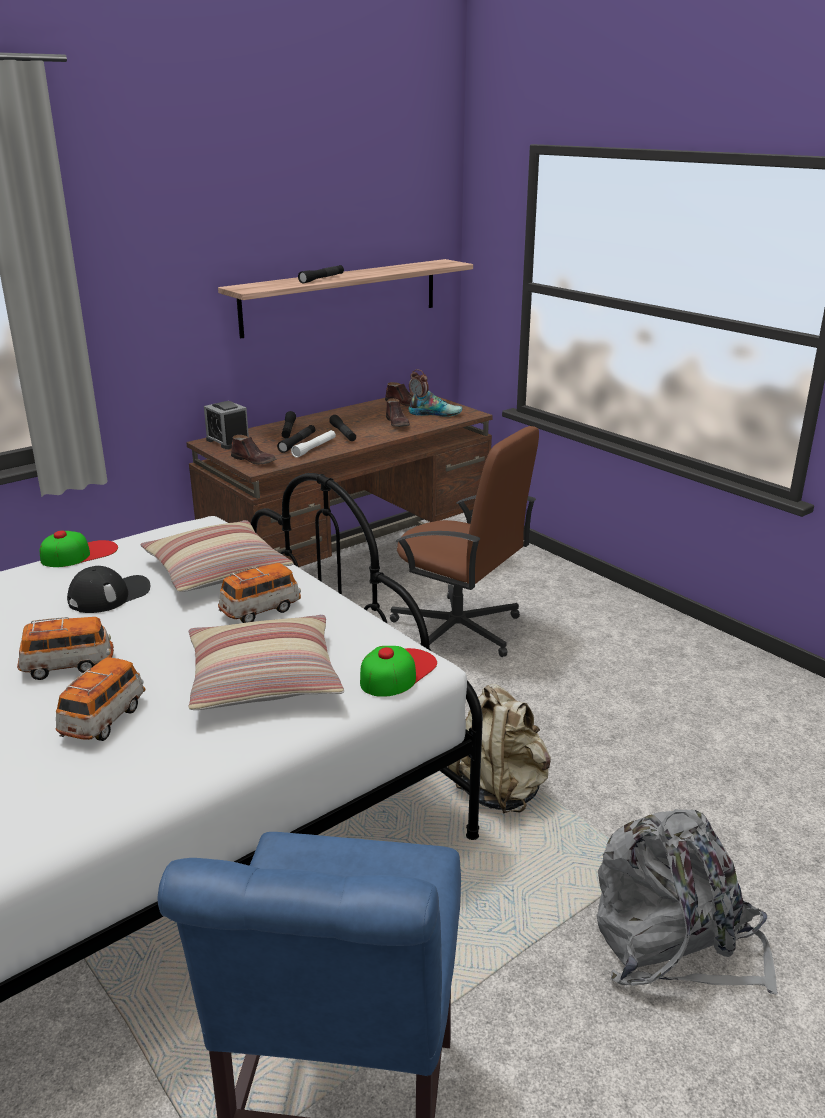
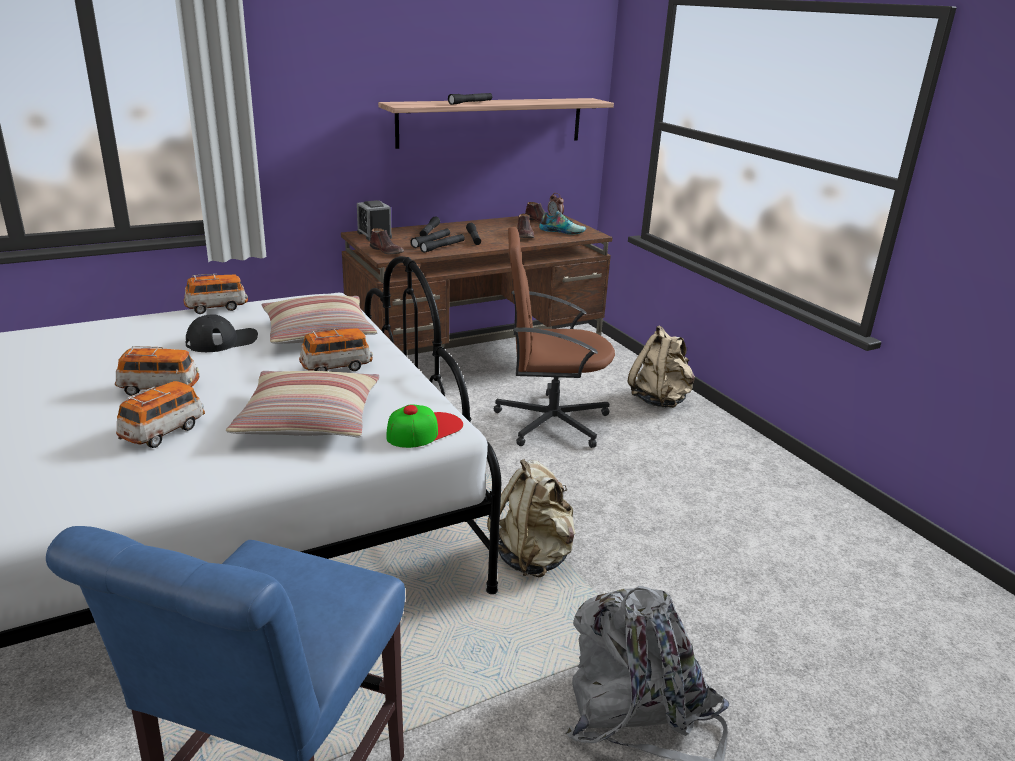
camera: 10 degrees right, 0 degrees up
(79, 553) = (217, 307): cap -> toy car
(314, 448) = (443, 247): white flashlight -> black flashlight
(458, 630) = (550, 421): brown office chair -> brown office chair turned 135 degrees clockwise
(566, 589) = (659, 400): none -> beige backpack

